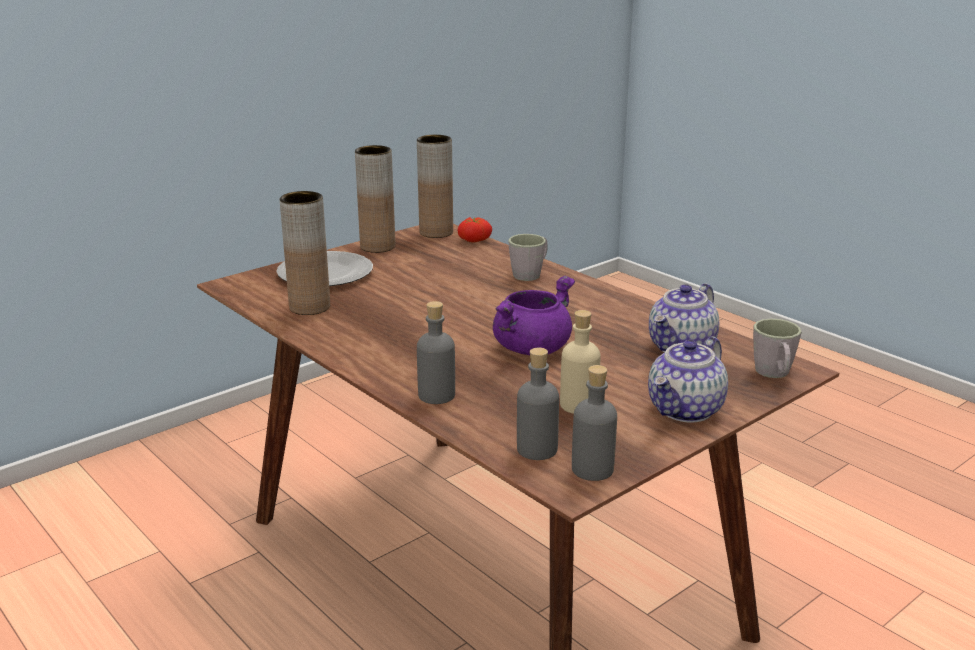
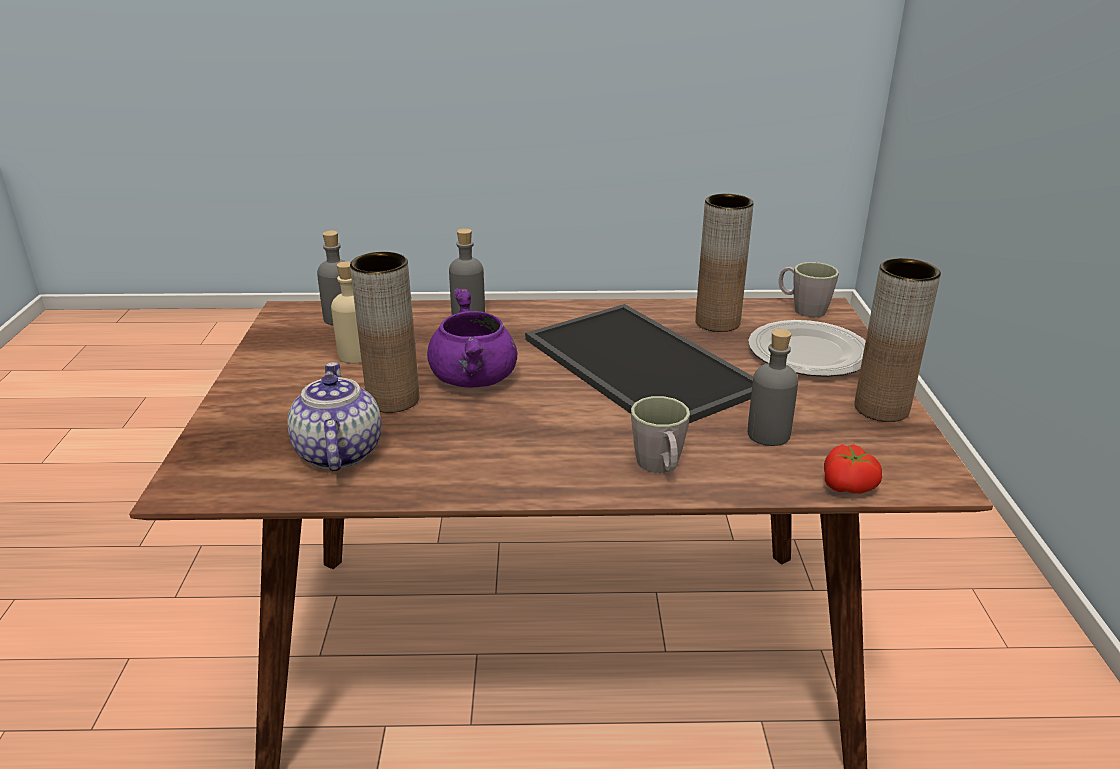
camera: 130 degrees right, 5 degrees up
(423, 311) = (635, 364): none -> tray
(436, 232) = (913, 470): brown vase -> brown vase (393, 400)
(592, 469) = (286, 324): grey bottle -> grey bottle (768, 434)
(686, 410) = (263, 390): teapot -> none
(774, 374) = (206, 469): grey mug -> grey mug (802, 308)

